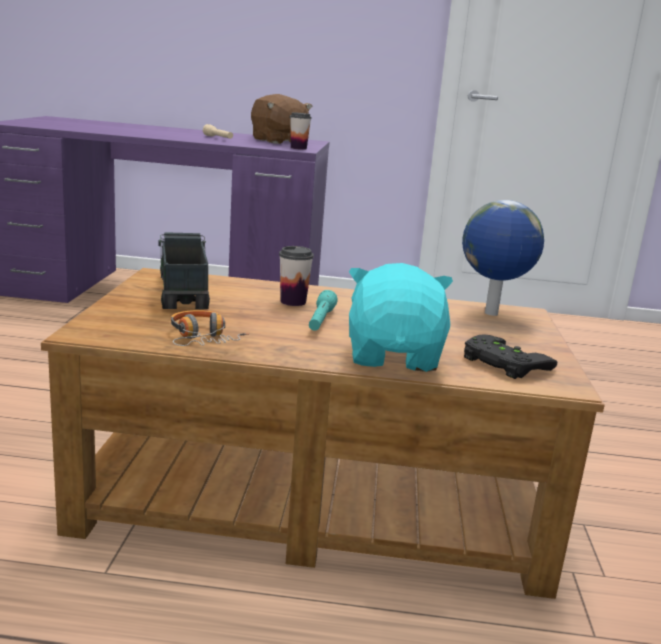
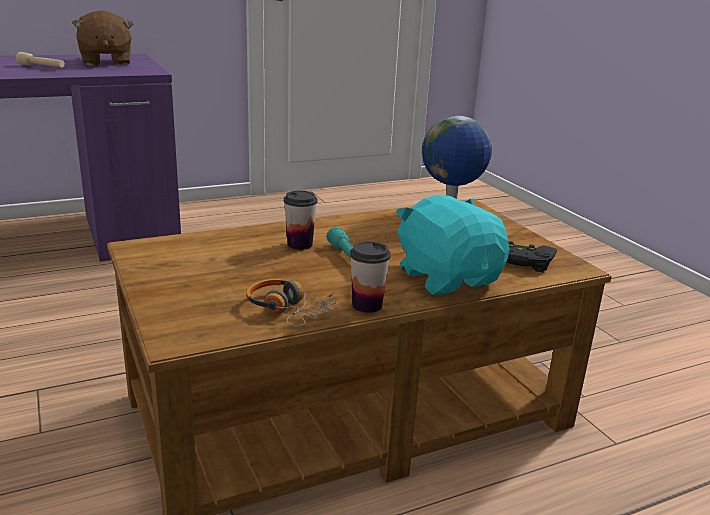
camera: 30 degrees left, 5 degrees up
(182, 292) = (193, 262): toy truck -> none
(278, 141) = (105, 62): brown plush toy -> brown plush toy turned 45 degrees clockwise
(298, 148) = (144, 70): cup -> cup (367, 305)

